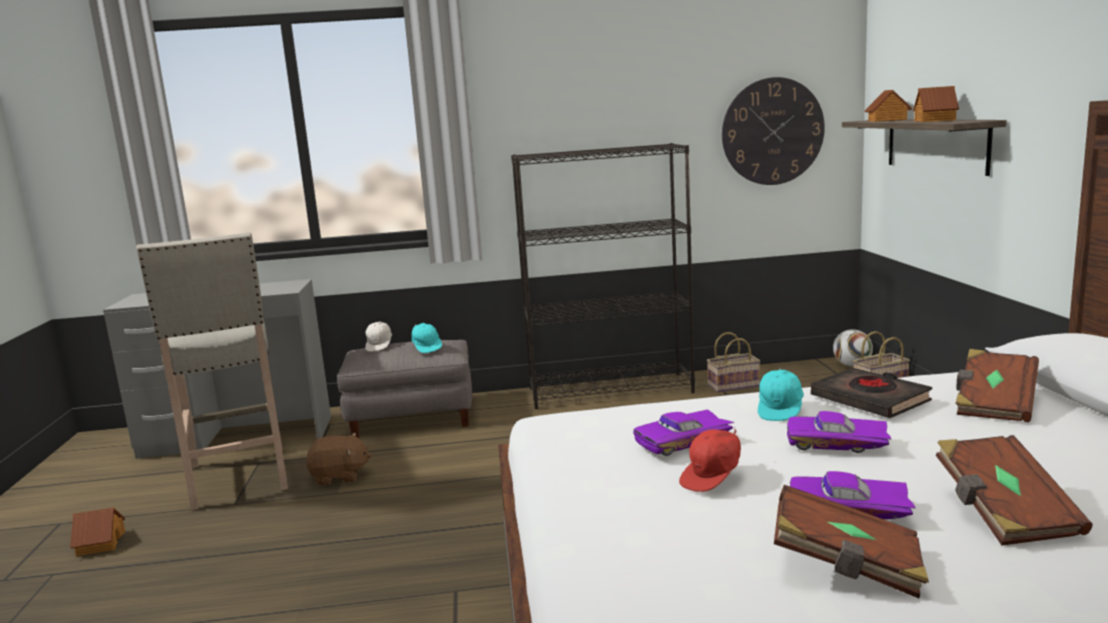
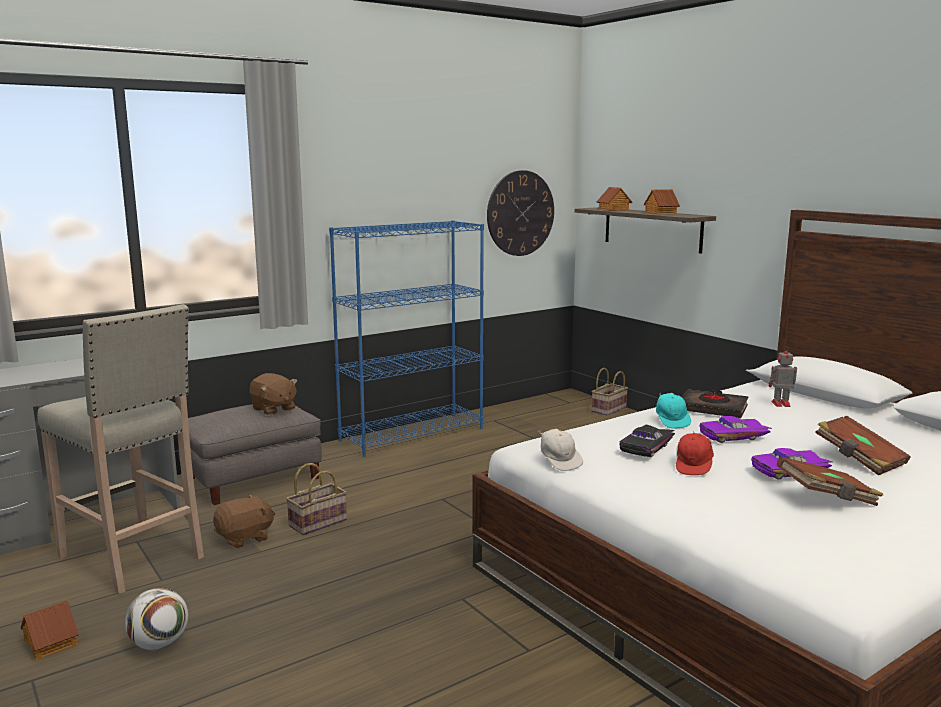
camera: 30 degrees left, 0 degrees up
(380, 346) = (221, 412): white cap -> white cap (559, 461)
(427, 347) = (273, 409): turquoise cap -> brown plush toy
(611, 390) = (412, 434): black bookcase -> blue bookcase
(684, 442) = (648, 447): purple toy car -> black toy car
(734, 385) = (506, 419): basket -> basket (318, 522)
(852, 365) = (575, 396): football -> football (159, 644)
(993, 404) = (779, 404): brown book -> toy robot

